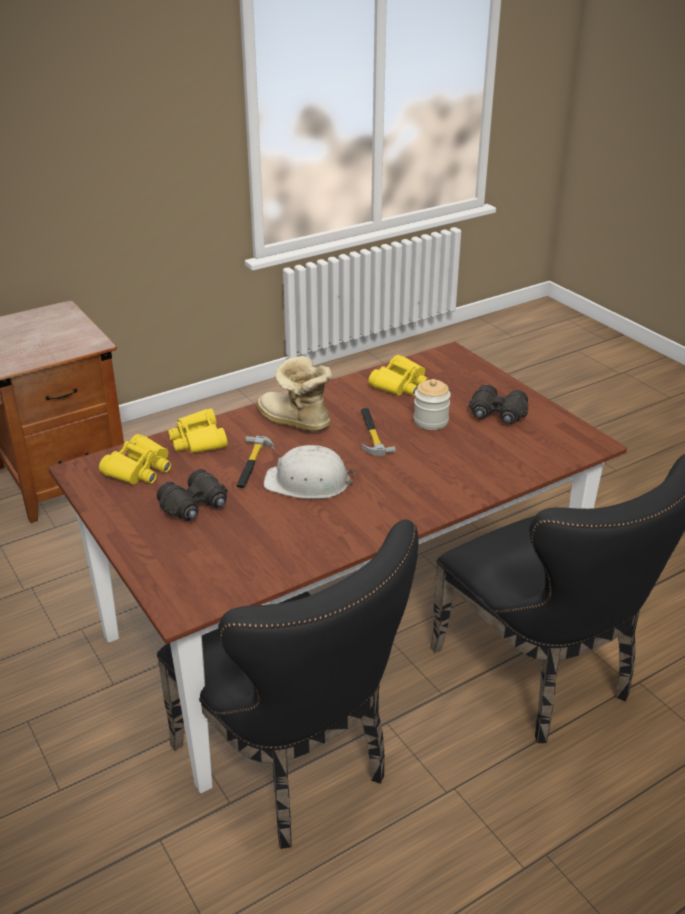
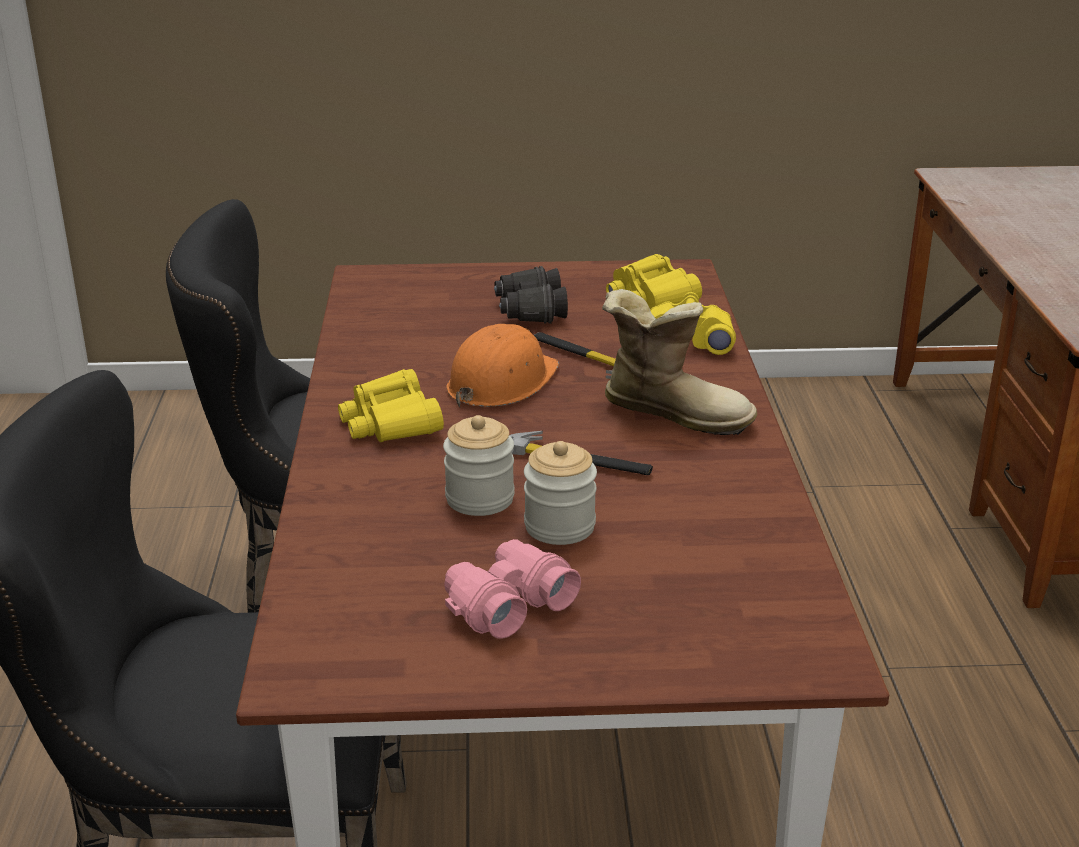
camera: 120 degrees right, 5 degrees down
(294, 422) = (674, 412): boot -> boot turned 45 degrees clockwise
(308, 482) = (501, 382): white hard hat -> orange hard hat
(400, 384) = (722, 543): yellow binoculars -> yellow binoculars (390, 422)
(432, 447) = (480, 499): none -> jar
(497, 415) = (507, 604): black binoculars -> pink binoculars

